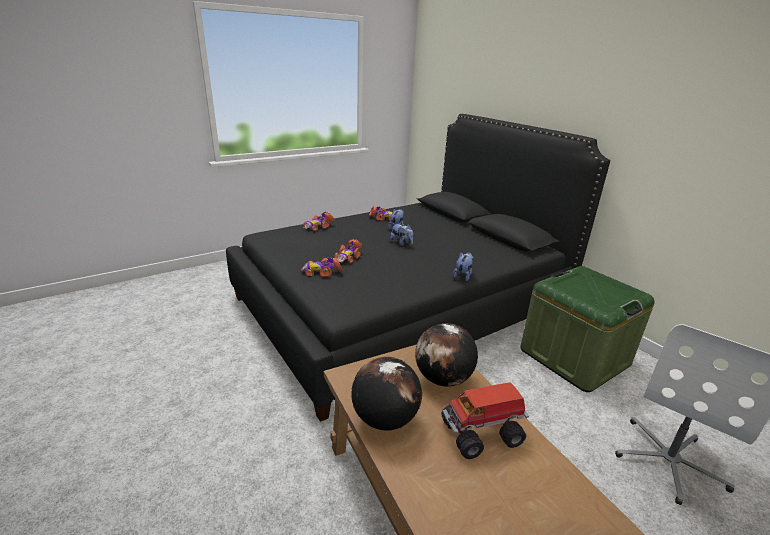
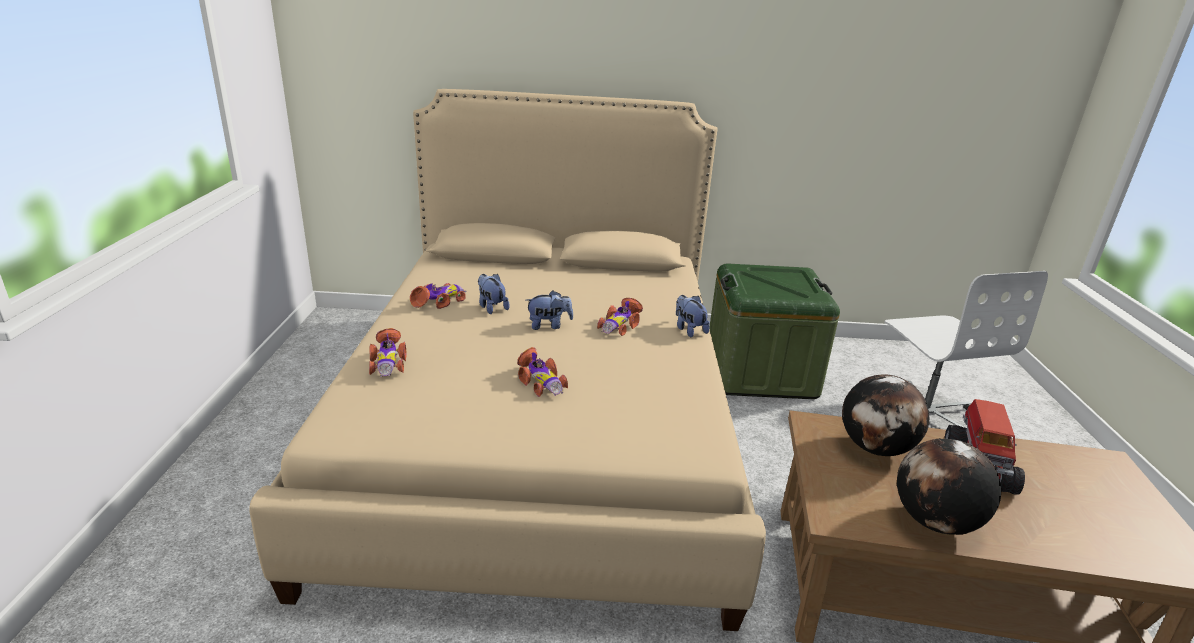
camera: 55 degrees left, 0 degrees up
(322, 272) = (566, 422): toy car -> toy car (620, 325)
(400, 305) = (540, 427): black bed -> beige bed

